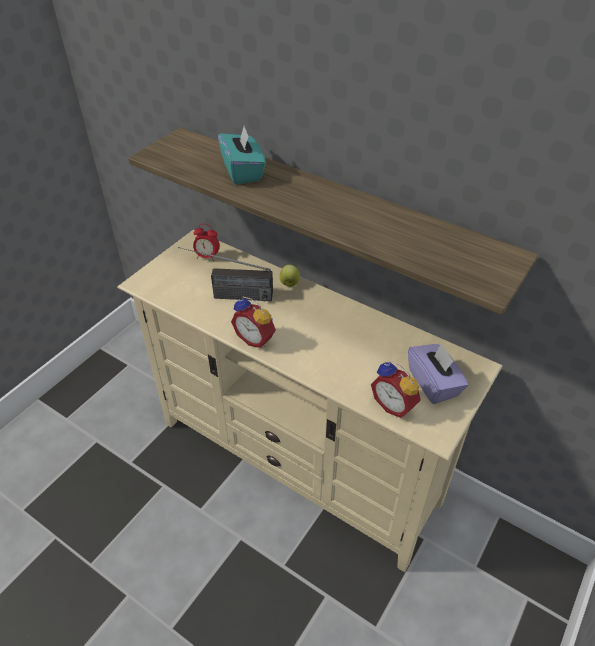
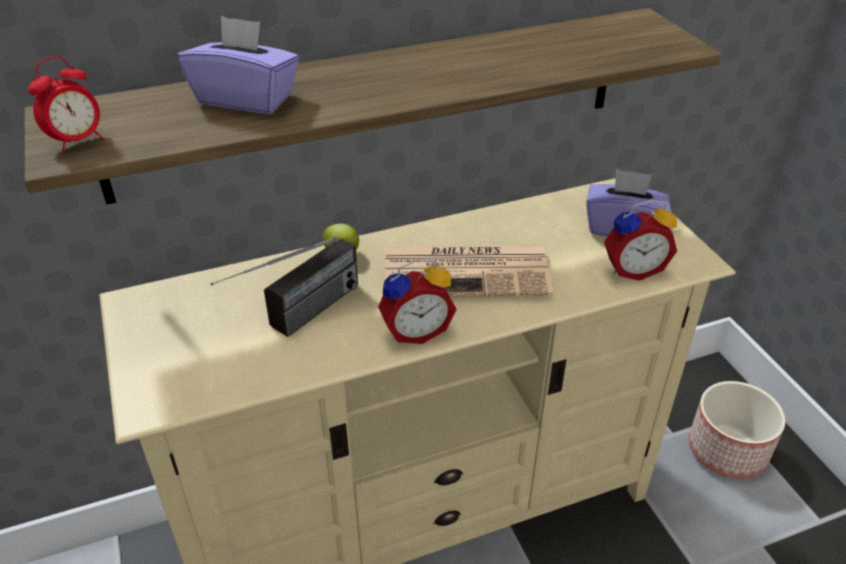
camera: 55 degrees left, 5 degrees down
(207, 257) = (187, 305): alarm clock -> alarm clock (78, 142)
(243, 171) = (246, 99): turquoise tissue box -> purple tissue box
(322, 335) = (468, 271): none -> newspaper
(494, 610) = (728, 450): none -> planter

